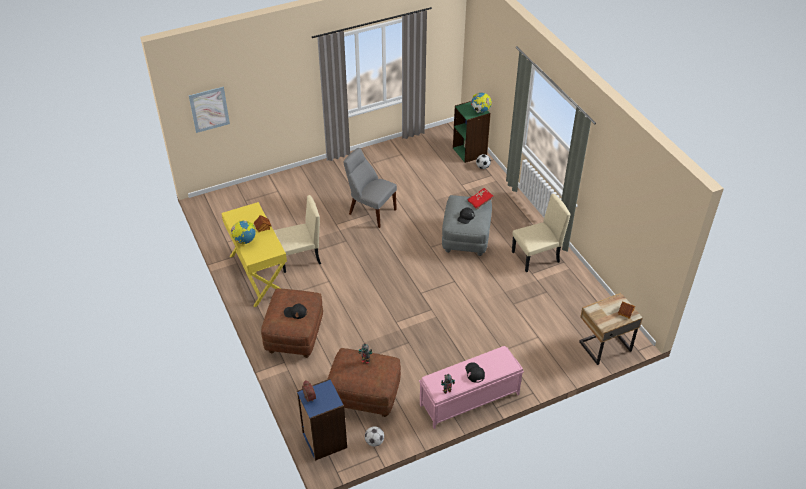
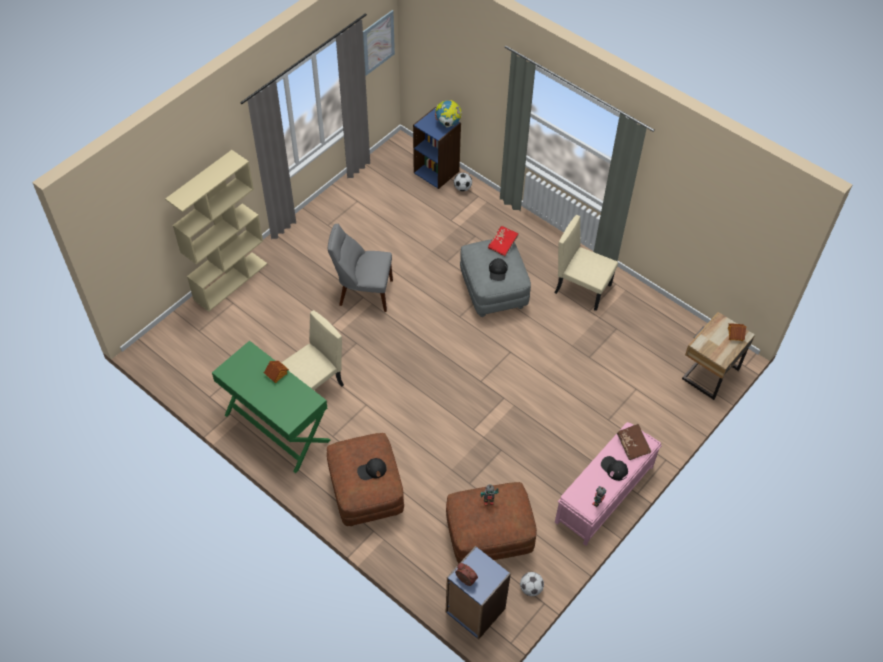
camera: 25 degrees left, 10 degrees up
(209, 109) = (132, 238): picture -> picture (378, 42)
(245, 241) = (265, 401): globe -> none
(259, 275) = (276, 428): yellow desk -> green desk
(284, 177) = (230, 281): none -> beige bookcase
(470, 152) = (437, 171): green bookcase -> blue bookcase
(499, 362) = (633, 445): none -> brown book
(535, 257) = (583, 288): beige chair -> beige chair turned 105 degrees counterclockwise

